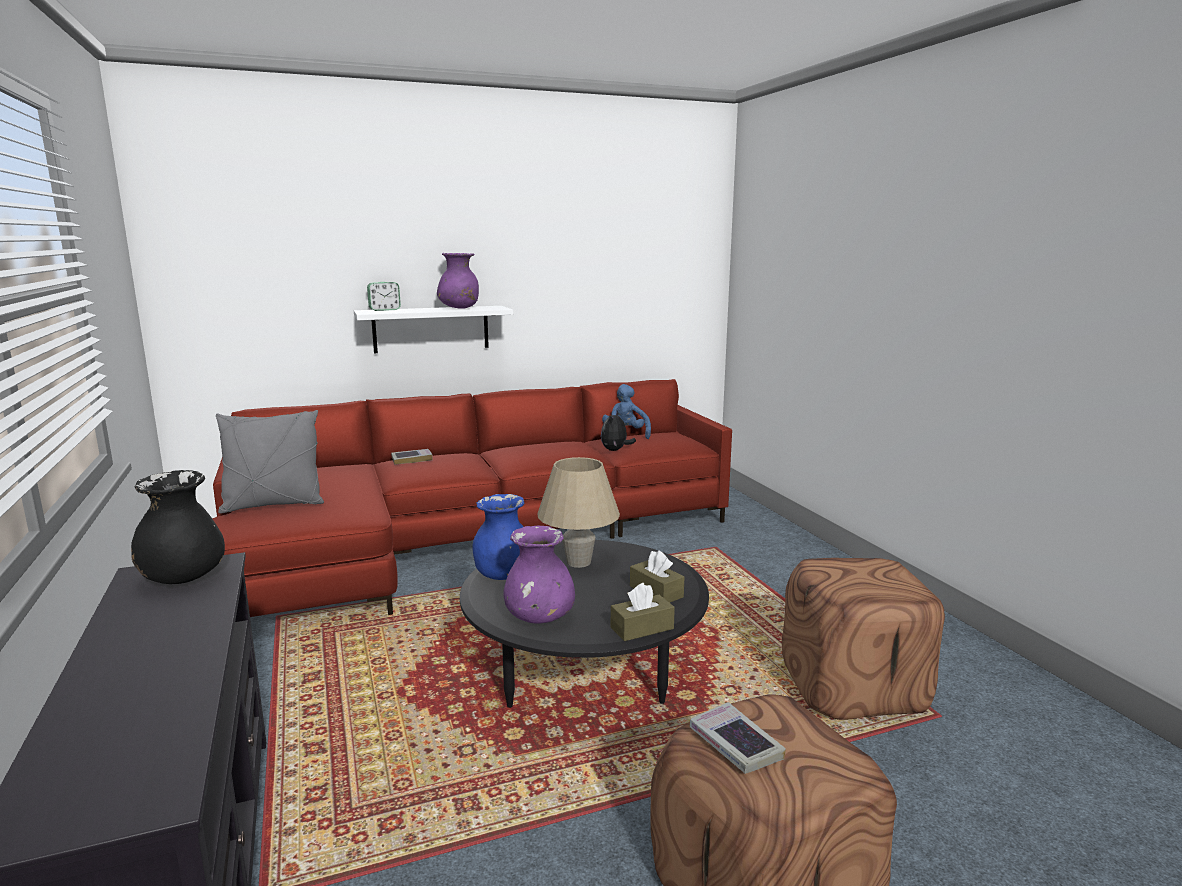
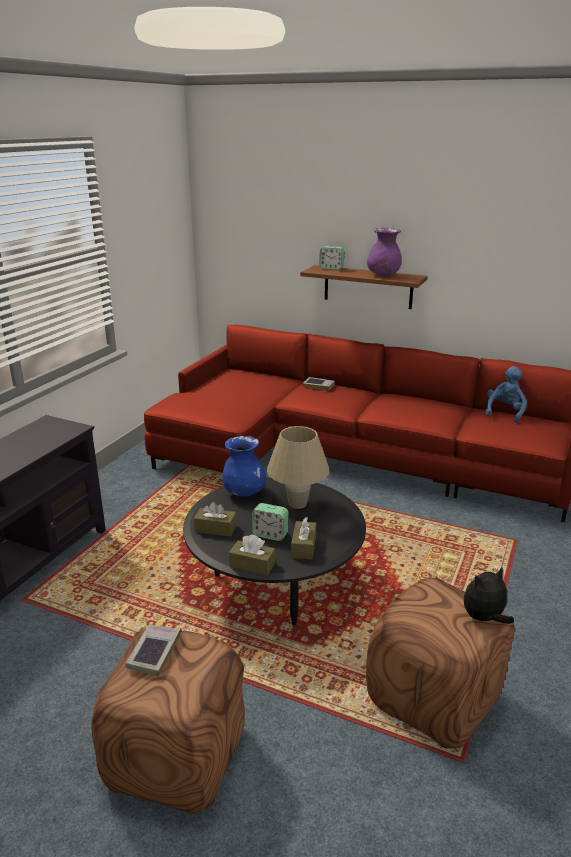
camera: 45 degrees right, 10 degrees up
(183, 578) = (53, 431): black vase -> none
(273, 505) = (204, 395): grey pillow -> none
(431, 329) = (368, 287): white shelf -> brown shelf
(539, 618) = (215, 528): purple vase -> brown tissue box
(606, 597) = (270, 534): none -> alarm clock
(615, 450) = (471, 424): plush toy -> plush toy (484, 618)

